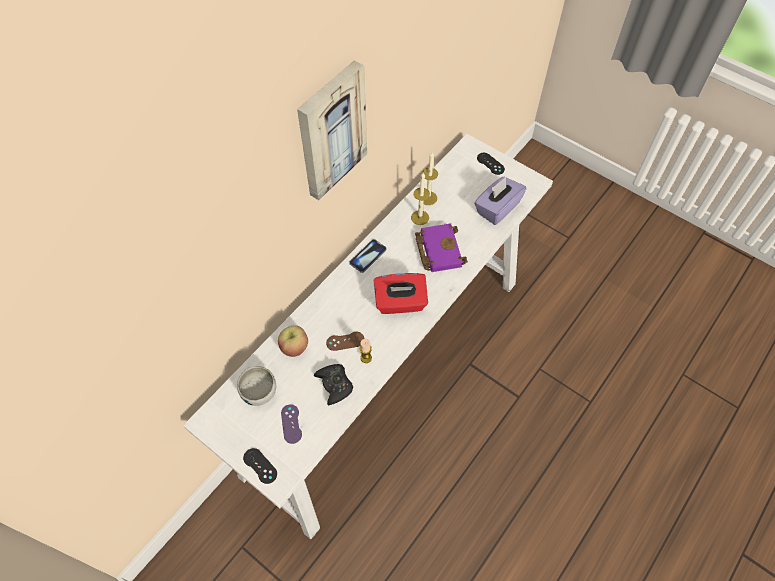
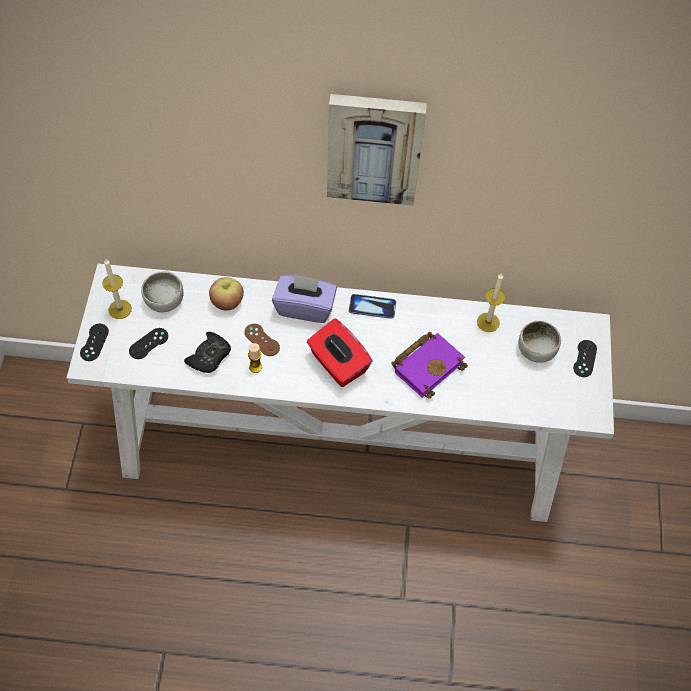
camera: 55 degrees right, 0 degrees up
(291, 424) = (148, 343): purple game controller -> black game controller
(420, 217) = (456, 328): candle -> candle (120, 309)
(467, 184) = (536, 350): none -> bowl
(497, 208) = (526, 395): purple tissue box -> purple tissue box (305, 307)

